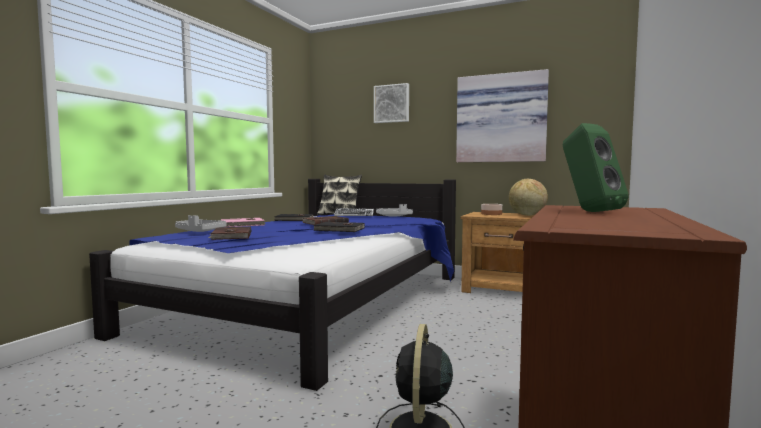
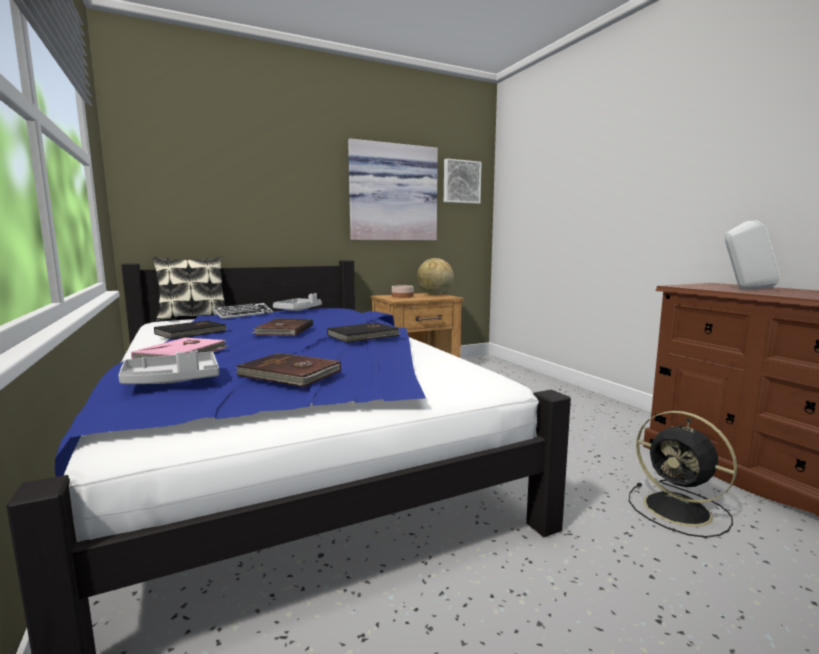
camera: 50 degrees left, 5 degrees up
(392, 103) = (258, 158): picture -> picture (461, 182)
(589, 211) = (745, 289): green speaker -> white speaker

